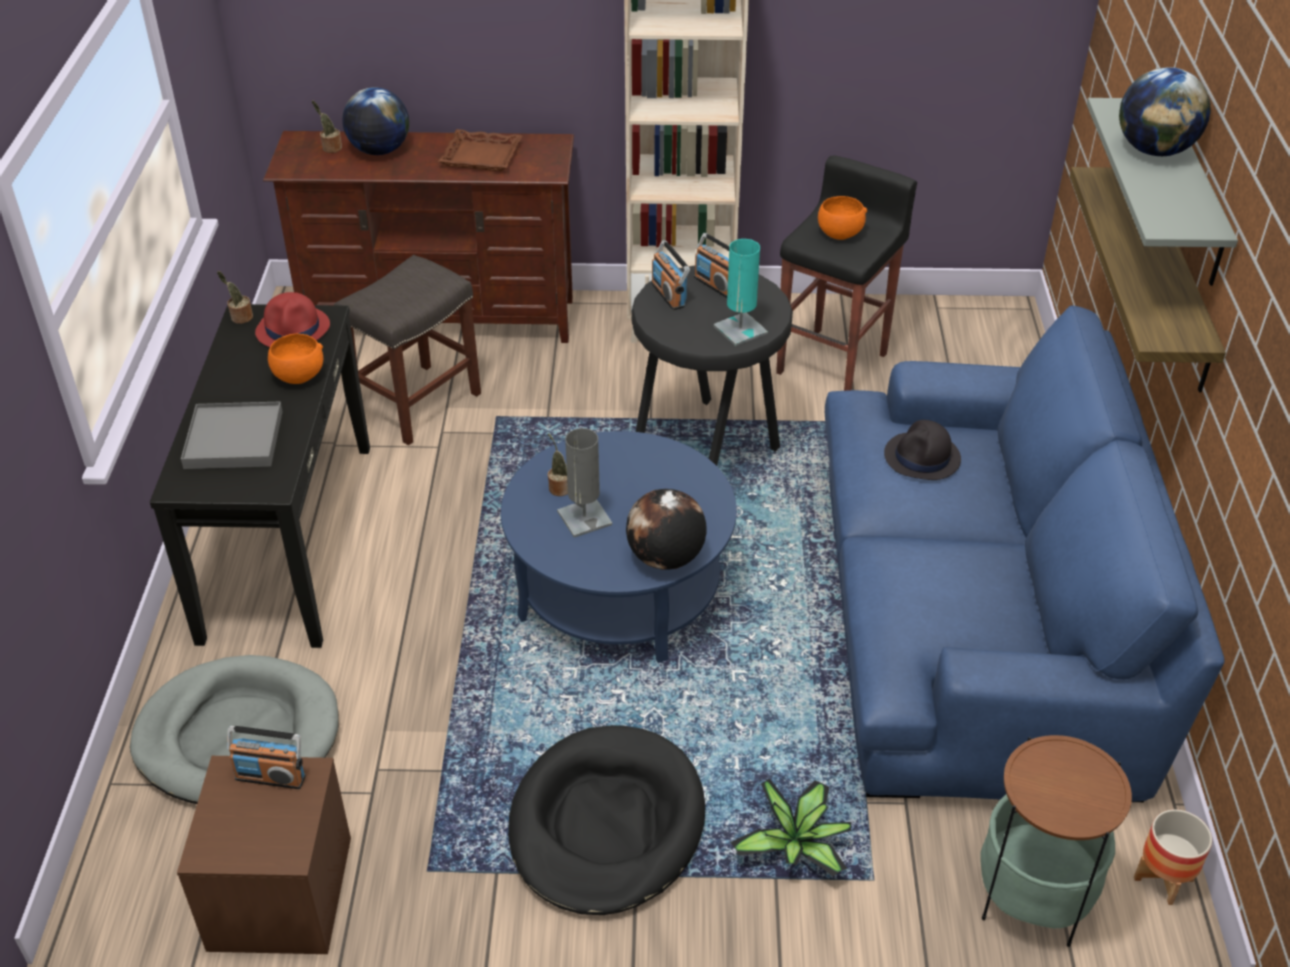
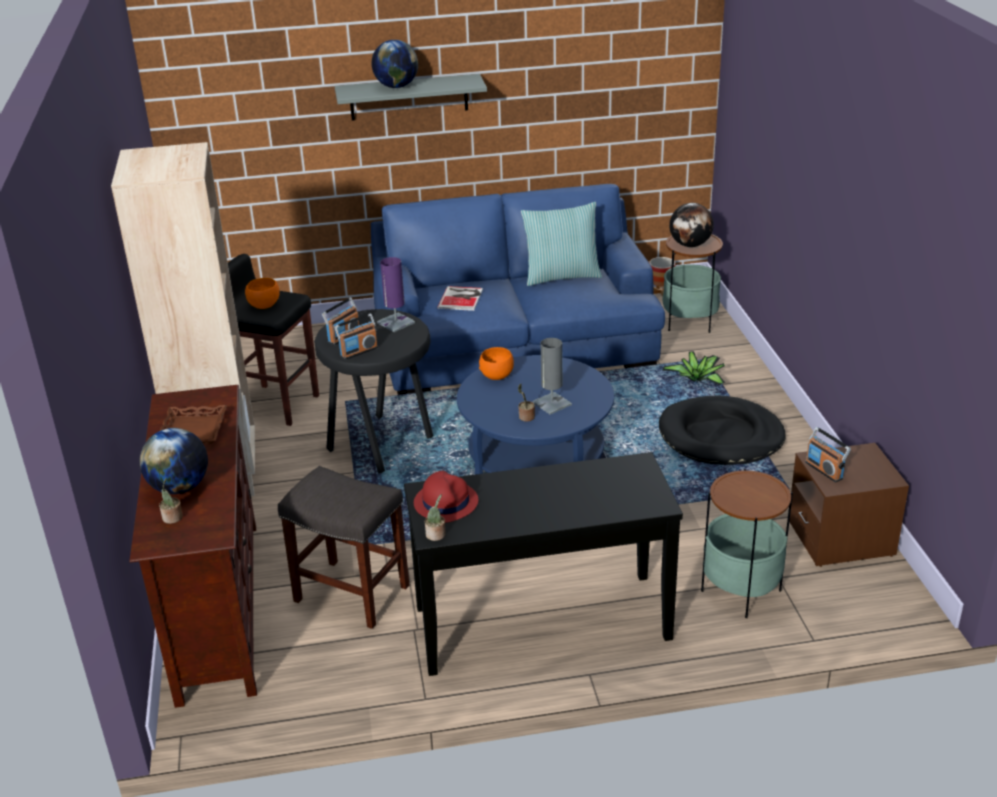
camera: 100 degrees left, 10 degrees down
(233, 439) = (596, 494): grey tray -> none
(238, 736) = (741, 591): grey dog bed -> side table
(271, 777) = (824, 470): radio -> radio turned 150 degrees clockwise
(298, 376) = (509, 484): orange bowl -> orange bowl (497, 376)
(665, 558) = (575, 372): globe -> globe (690, 245)
(740, 330) = (396, 323): turquoise table lamp -> purple table lamp
(922, 458) = (461, 298): black hat -> book
(999, 592) = (561, 276): none -> pillow
(1174, 280) = (420, 144): shelf -> none

